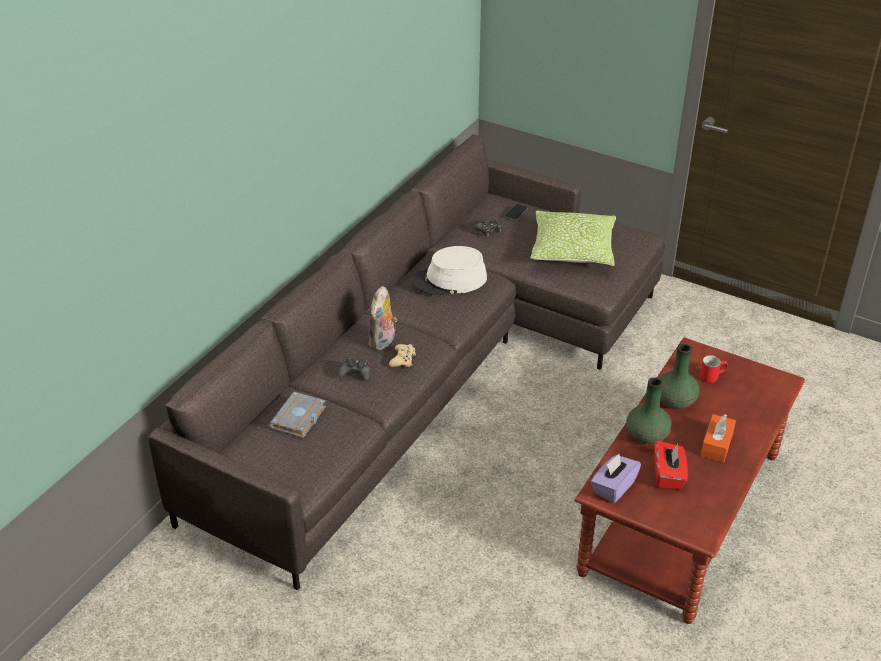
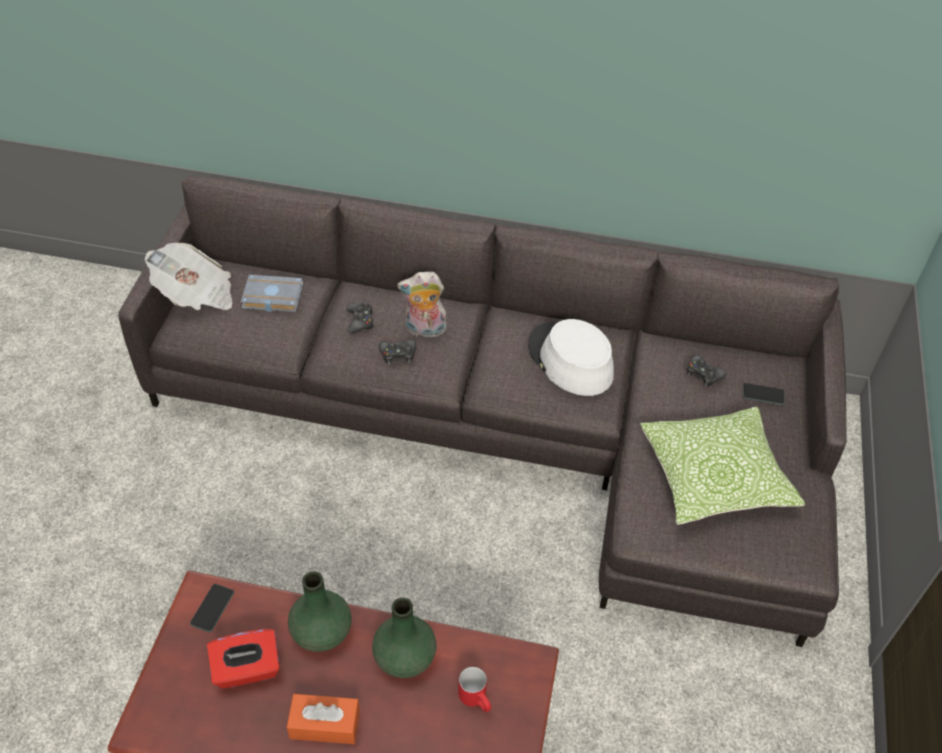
camera: 70 degrees right, 10 degrees up
(267, 465) = (196, 294): none -> newspaper
(403, 359) = (398, 354): beige game controller -> black game controller
(613, 487) = (212, 608): purple tissue box -> phone

